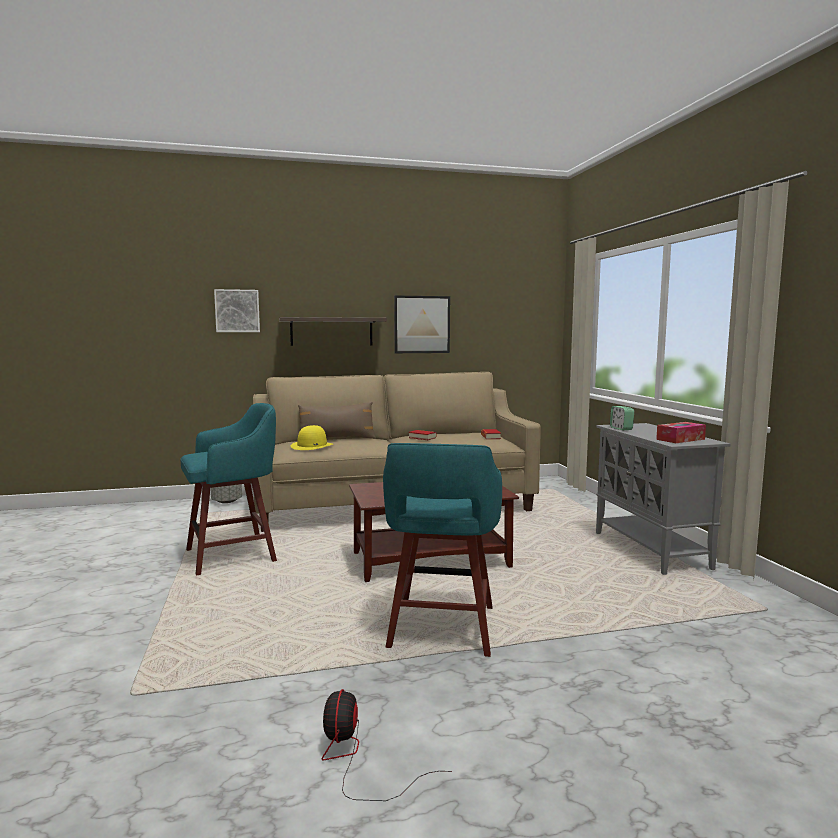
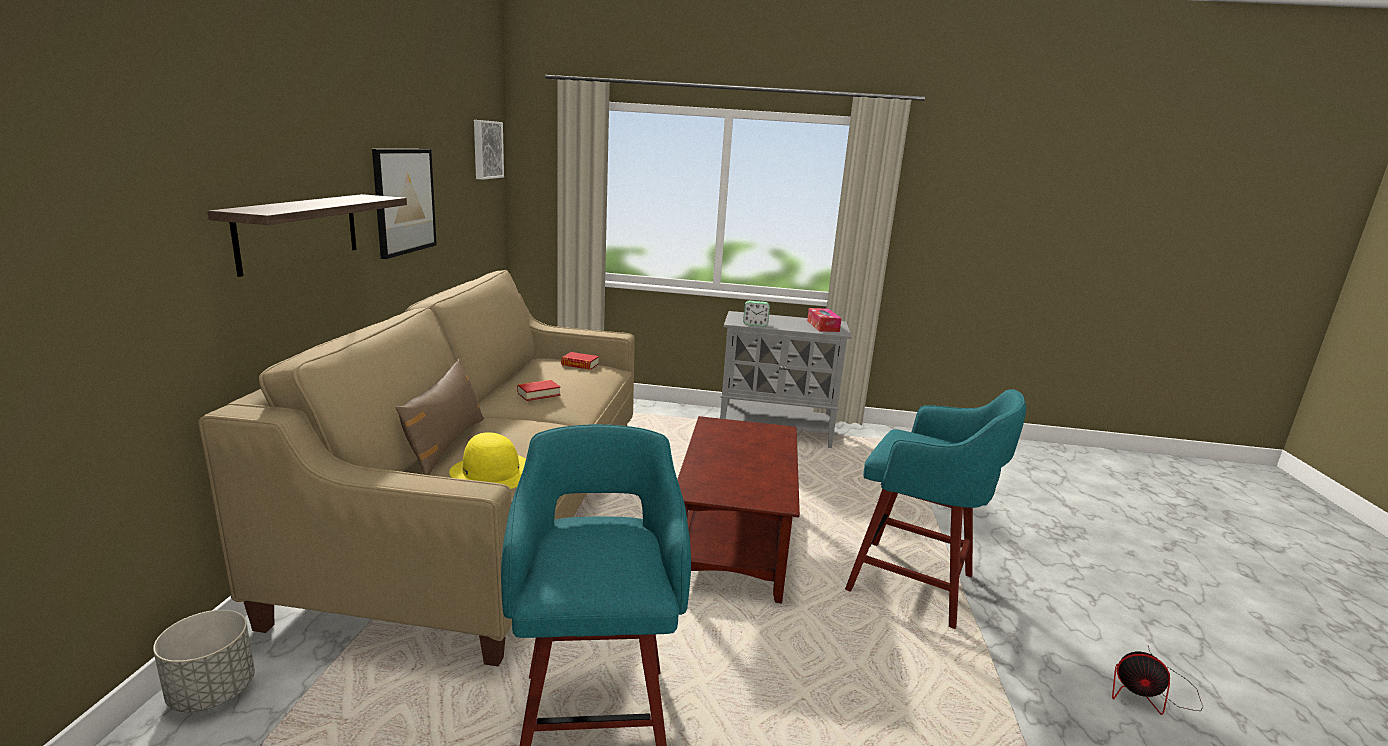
camera: 70 degrees left, 10 degrees up
(237, 311) = (110, 202): picture -> picture (486, 149)

